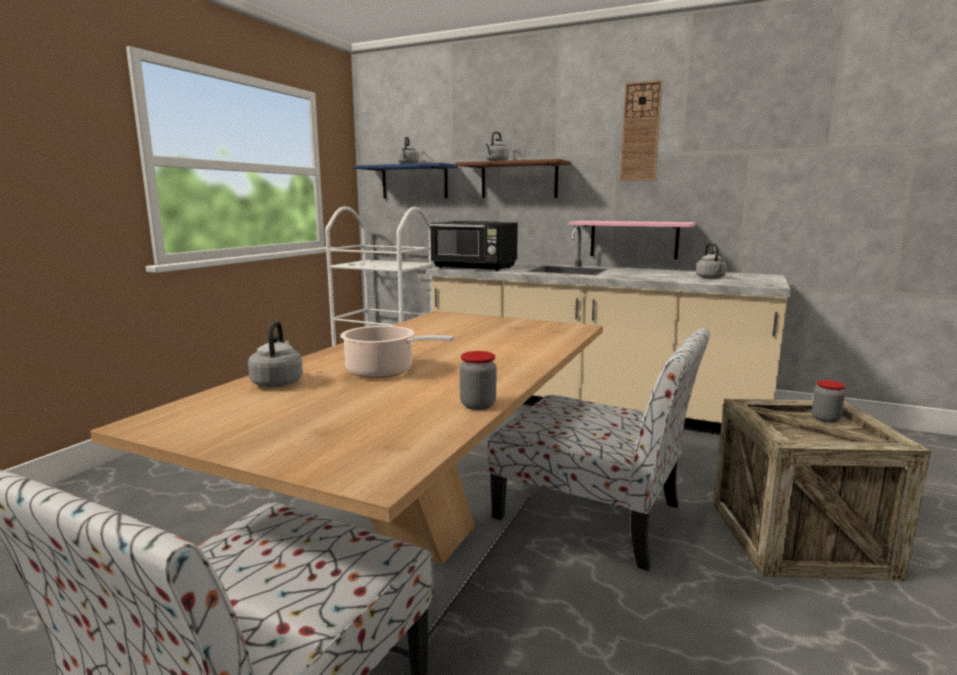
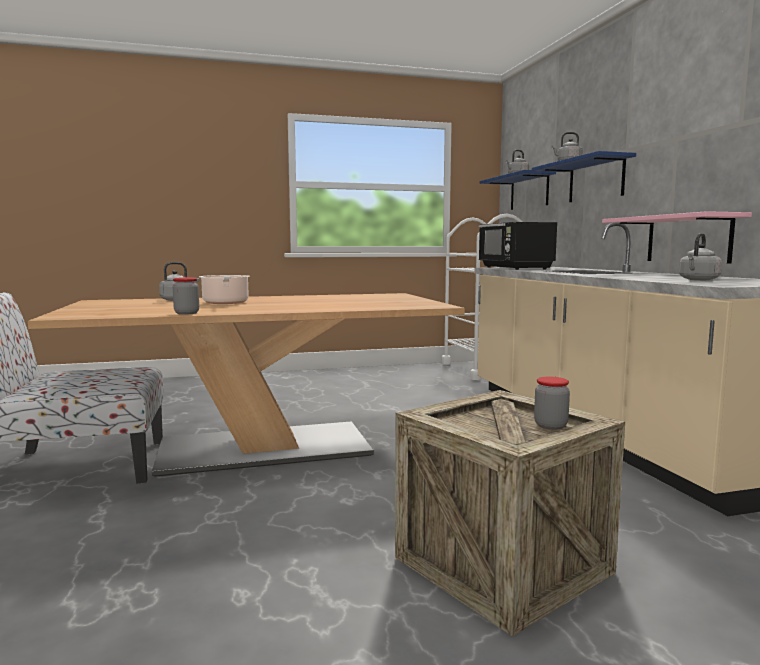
camera: 50 degrees right, 5 degrees down
(519, 180) = (596, 180): brown shelf -> blue shelf
(593, 515) = (386, 478): chair -> none
(640, 132) = (698, 105): wall clock -> none

